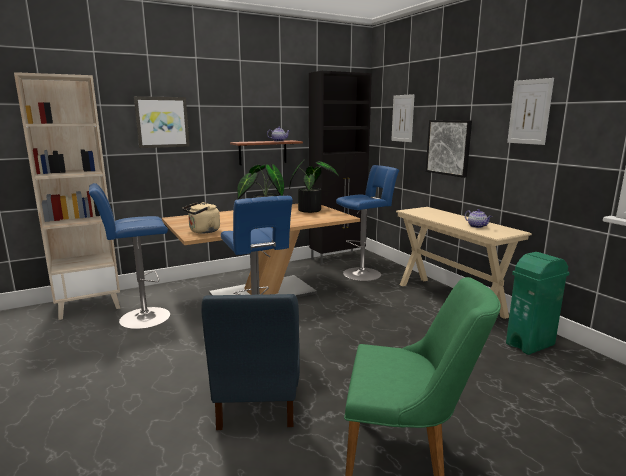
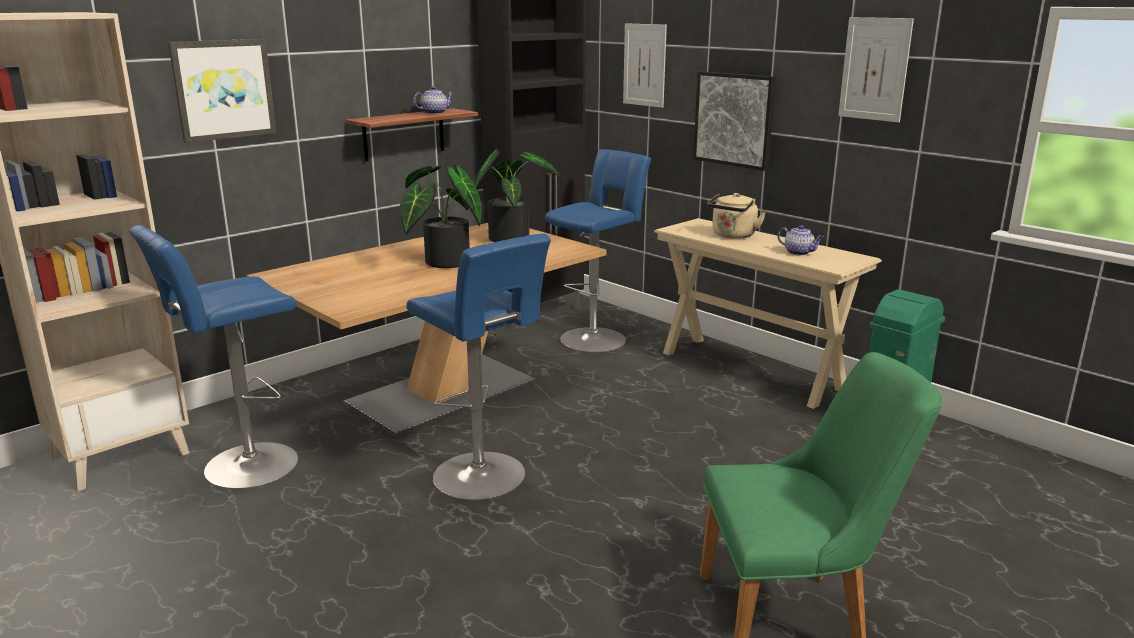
camera: 15 degrees left, 5 degrees up
(203, 231) = (356, 299): beige kettle -> beige kettle (732, 236)
(257, 402) = (540, 578): blue chair -> none

